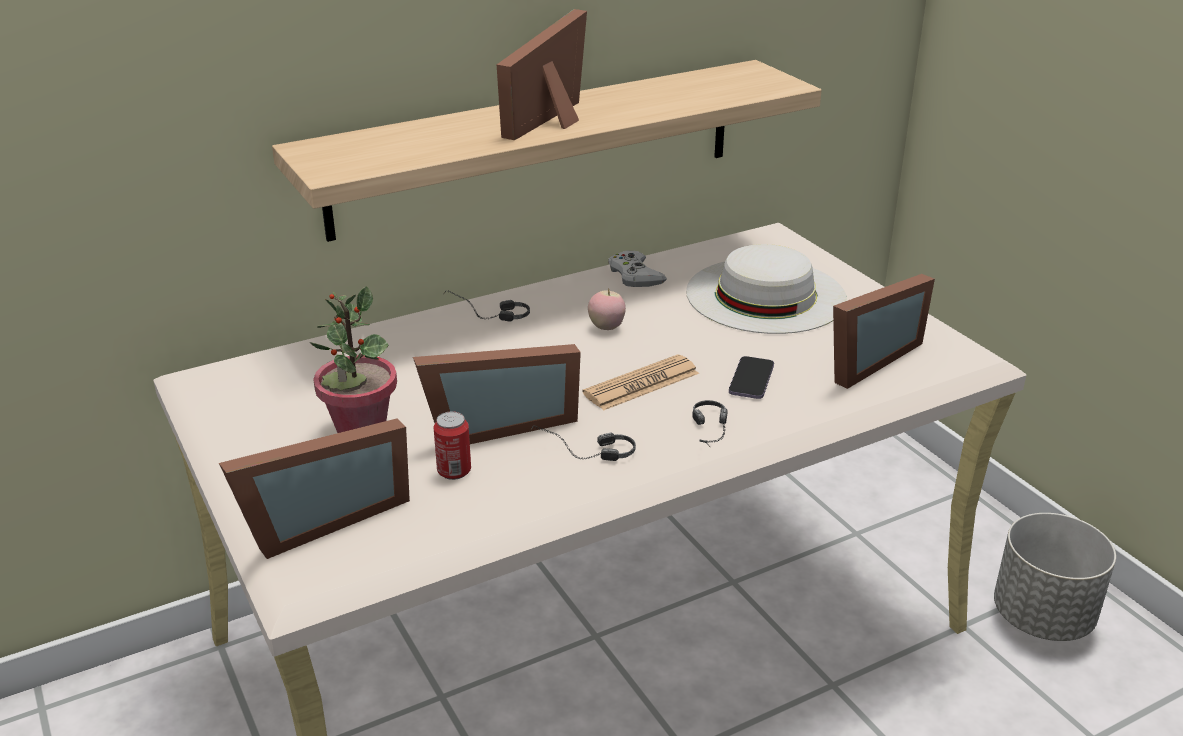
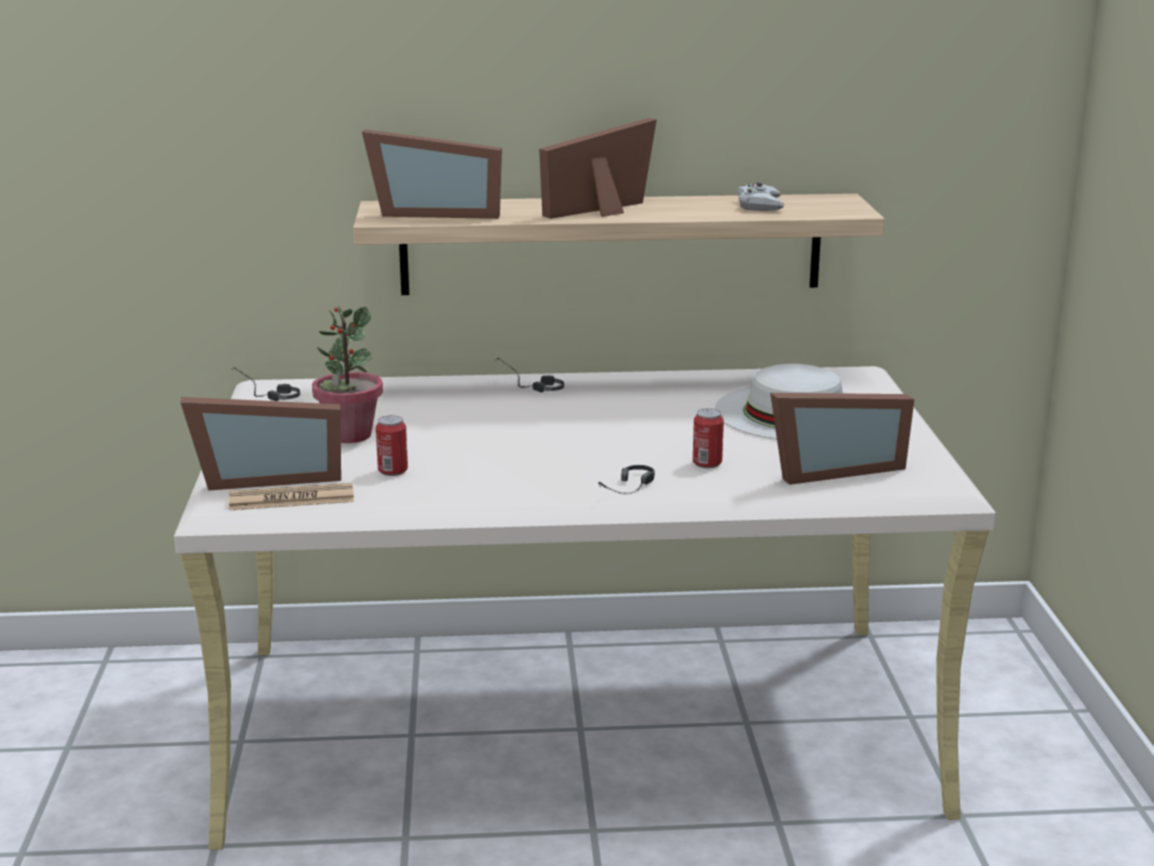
camera: 25 degrees right, 10 degrees down
(497, 424) = (457, 451): picture frame -> picture frame (436, 213)
(583, 454) = (505, 480): headphones -> headphones (262, 395)
(606, 327) = (620, 410): apple -> none
(635, 275) = (688, 381): white game controller -> white game controller (759, 205)
(641, 384) = (606, 449): newspaper -> newspaper (291, 499)
(751, 380) = (707, 463): phone -> can
(1042, 616) = (1058, 831): grey planter -> none

